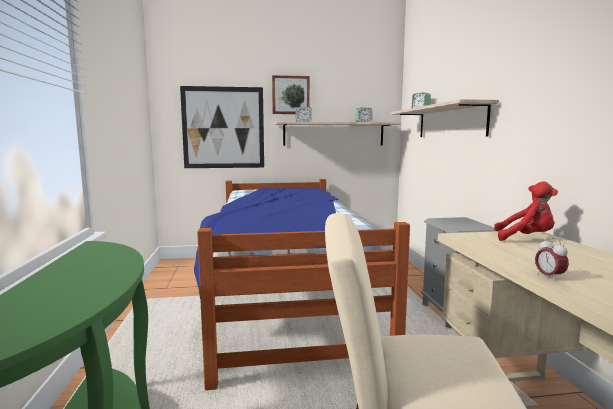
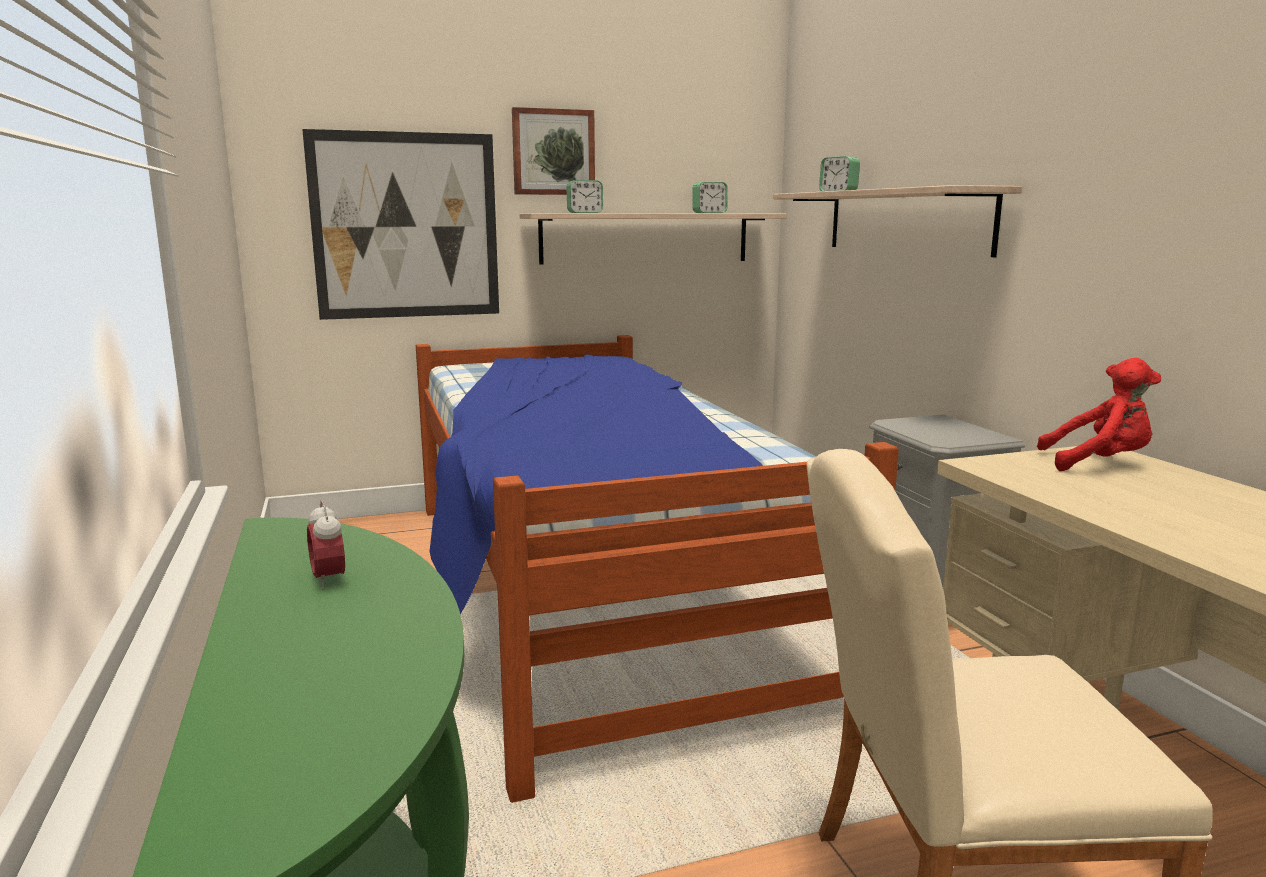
camera: 10 degrees left, 5 degrees up
(549, 277) = (1189, 544): alarm clock -> alarm clock (329, 580)

